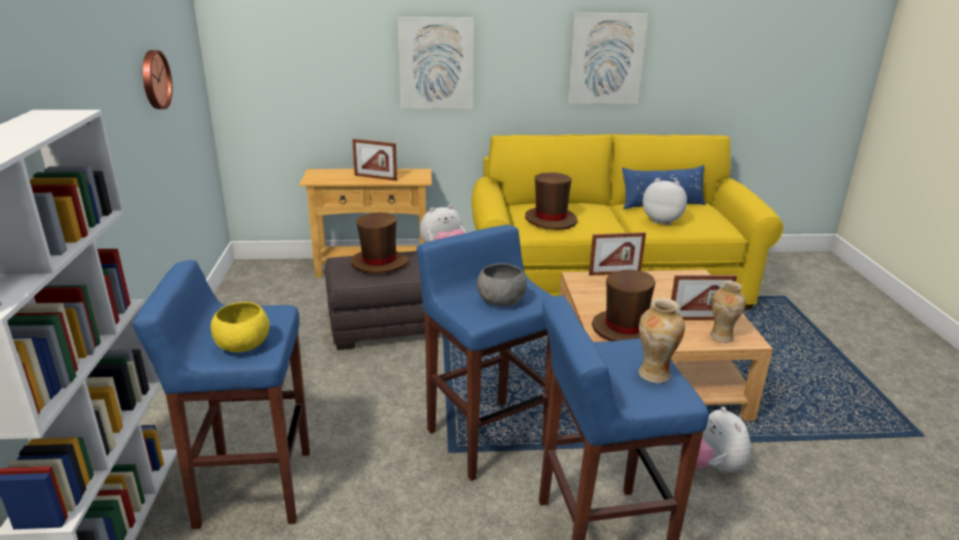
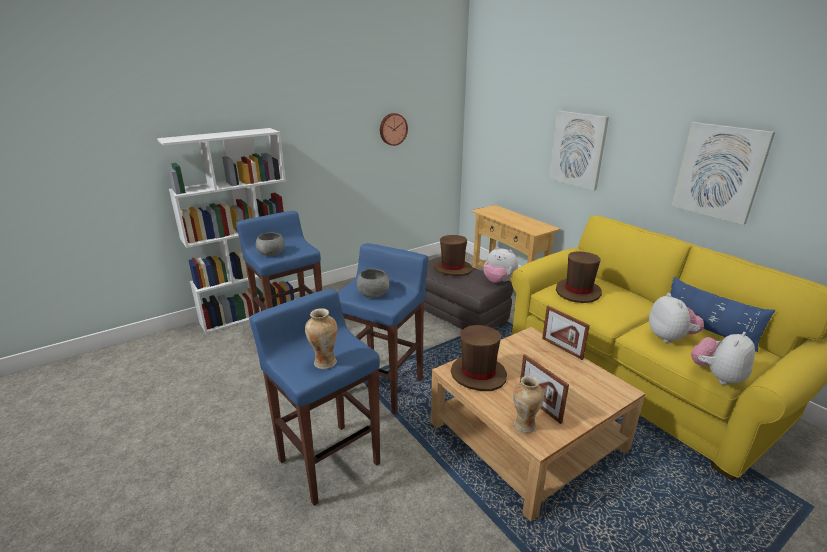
camera: 60 degrees right, 0 degrees up
(242, 346) = (271, 254): yellow bowl -> grey bowl
(375, 177) = (514, 221): picture frame -> none
(711, 467) = (441, 504): plush toy -> plush toy (717, 376)

